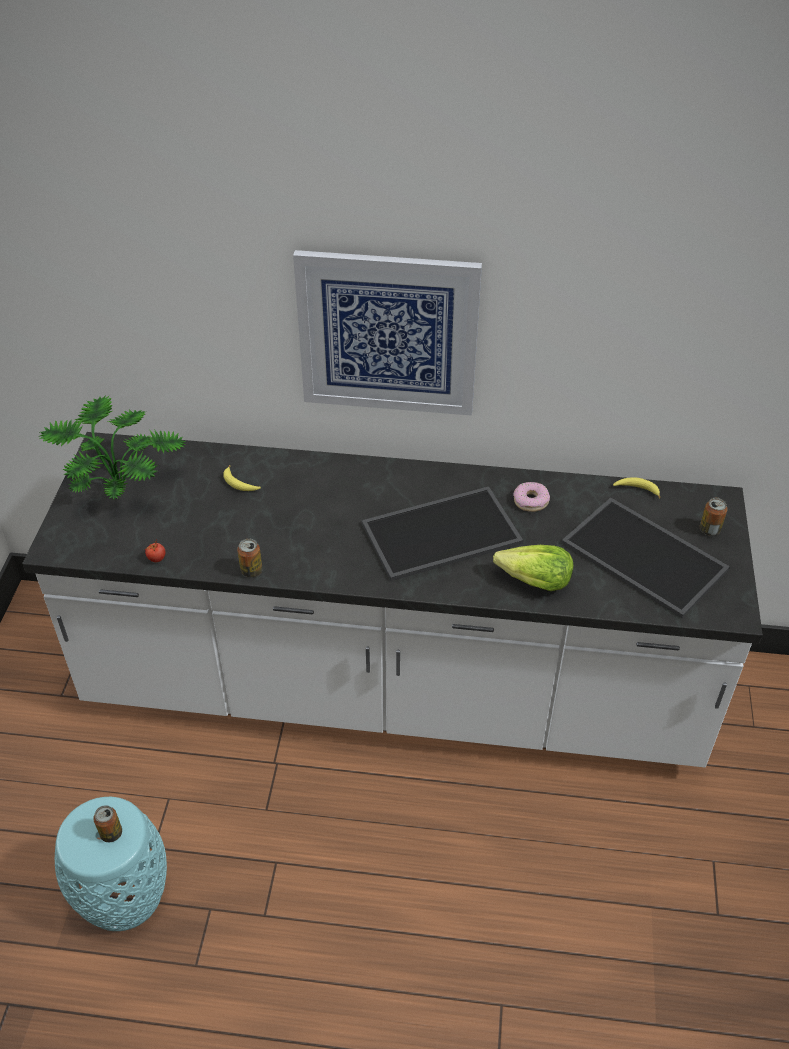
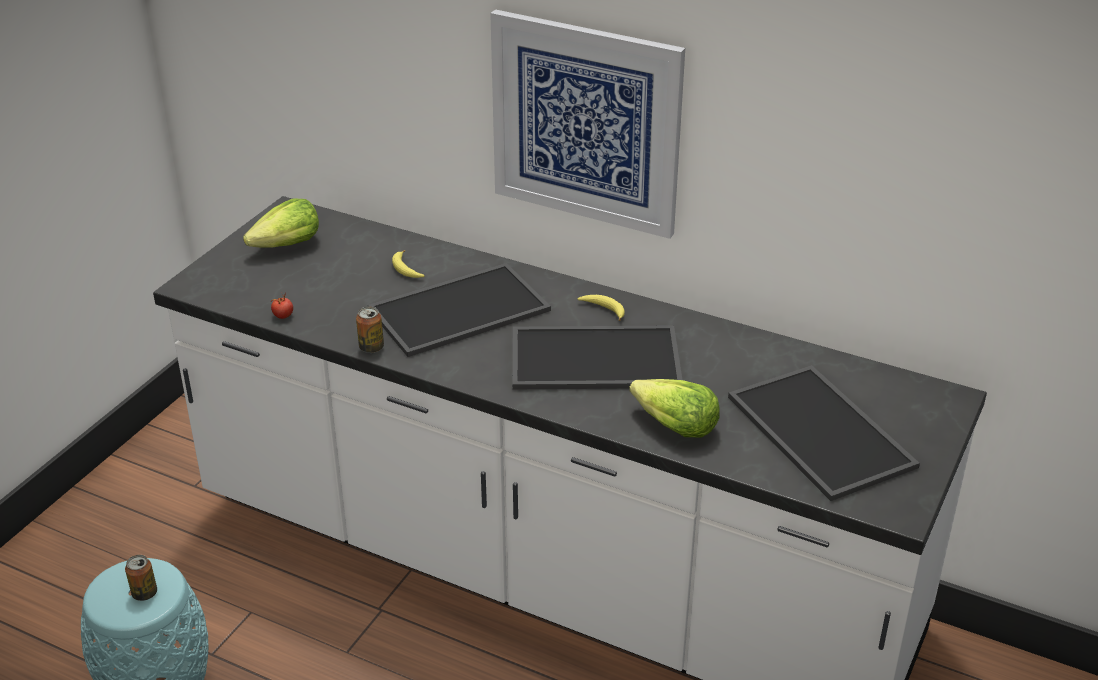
camera: 20 degrees right, 10 degrees down
(120, 483) = (287, 245): potted plant -> lettuce
(305, 512) = (459, 308): none -> tray
(531, 501) = (716, 351): donut -> none
(637, 489) = (851, 366): banana -> banana (603, 310)
(709, 530) = (918, 424): can -> none

